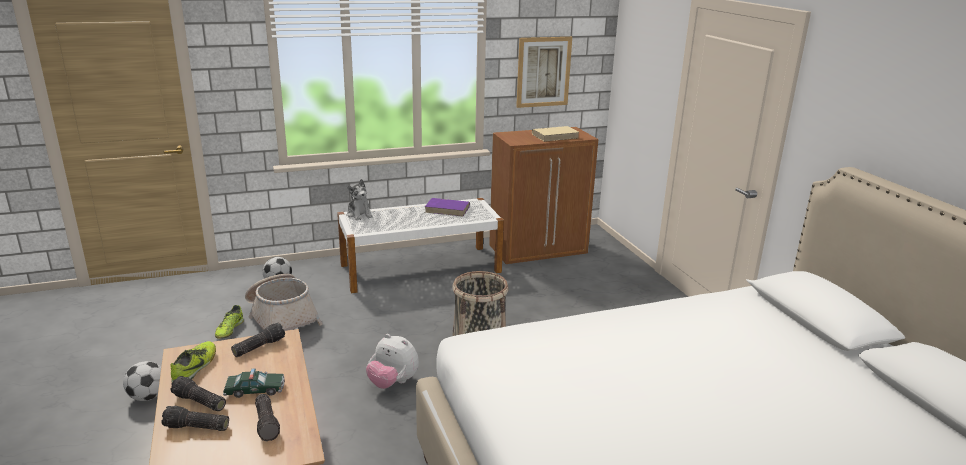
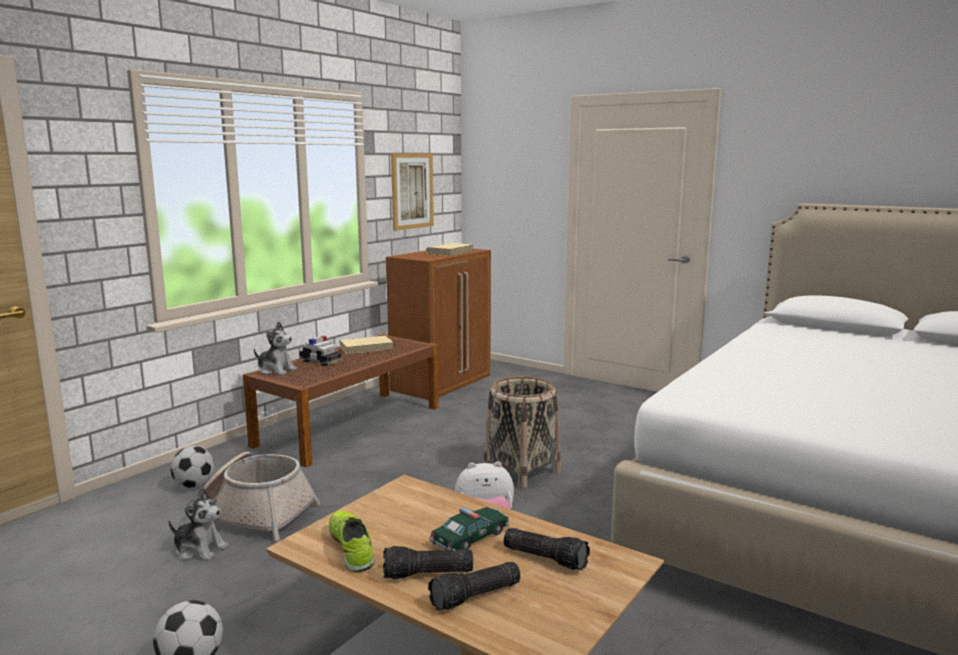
camera: 35 degrees left, 10 degrees down
(229, 330) = (199, 549): shoe -> plush toy
(259, 346) = (391, 502): flashlight -> none
(398, 214) = (320, 361): none -> toy car
(420, 268) = (349, 425): white bench -> brown bench
(448, 209) = (367, 347): purple book -> beige book

